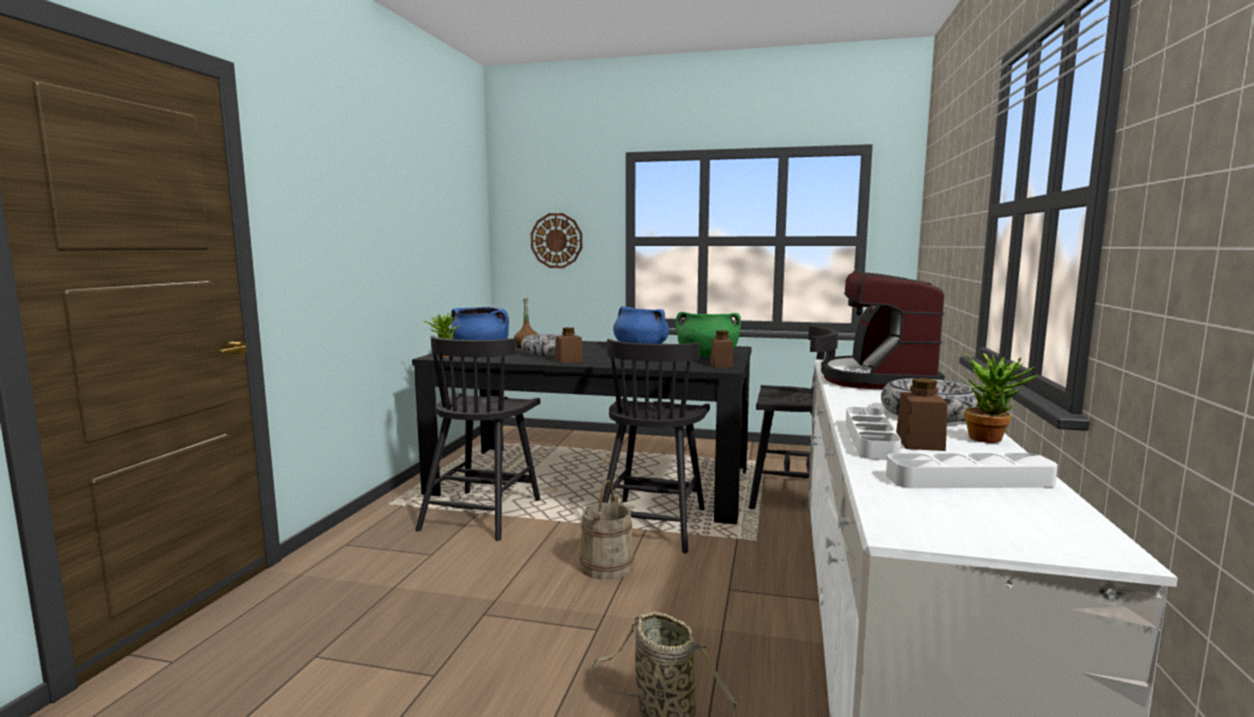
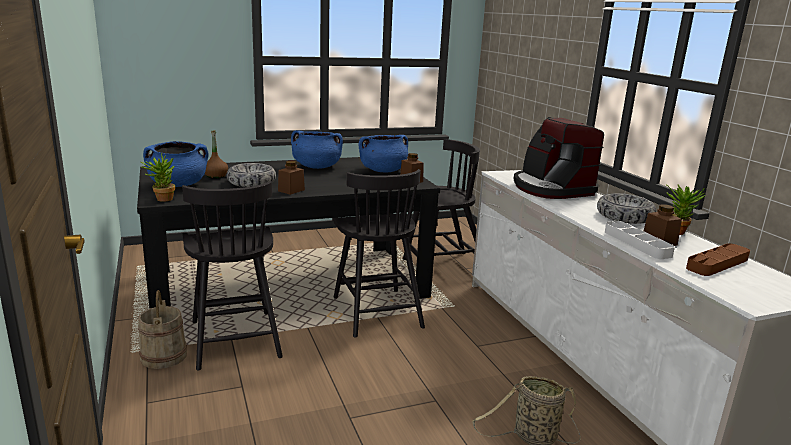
camera: 35 degrees left, 10 degrees up
(556, 240) = (181, 58): wall clock -> none
(606, 566) = (386, 353): beige bucket -> beige bucket (163, 356)
(707, 356) = (383, 171): green cooking pot -> blue cooking pot
(968, 480) = (717, 264): white tray -> brown tray

